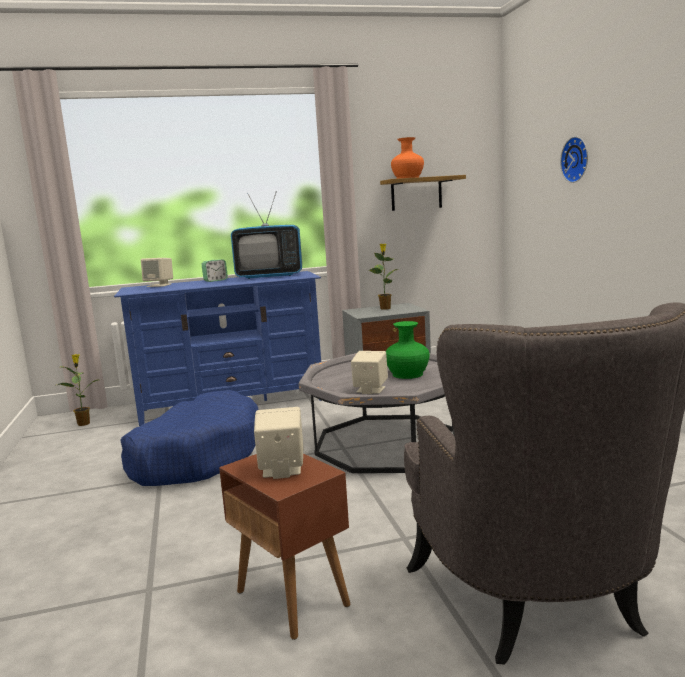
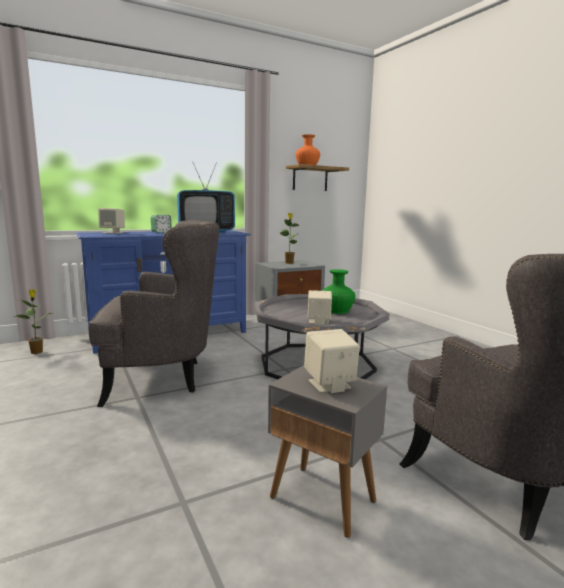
camera: 15 degrees left, 0 degrees up
(197, 456) = (162, 378): blue dog bed -> grey armchair
(293, 599) = (323, 499): brown side table -> grey side table
(577, 159) = (435, 162): wall clock -> none

